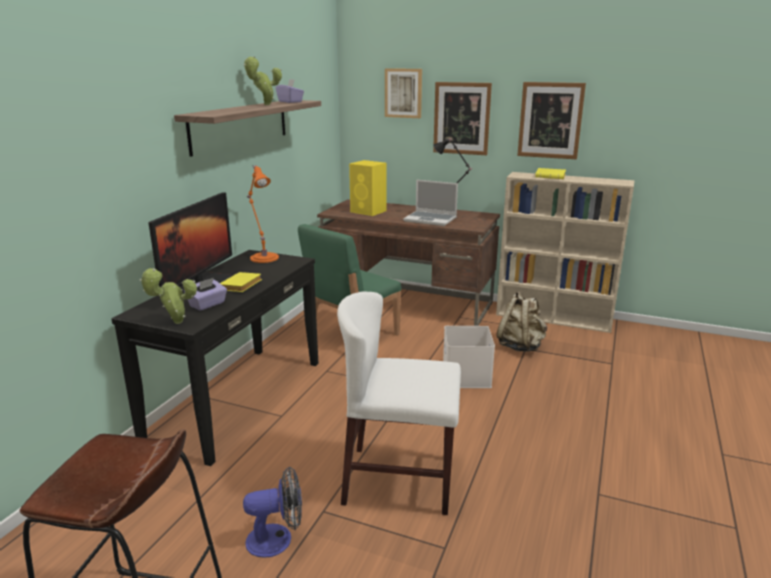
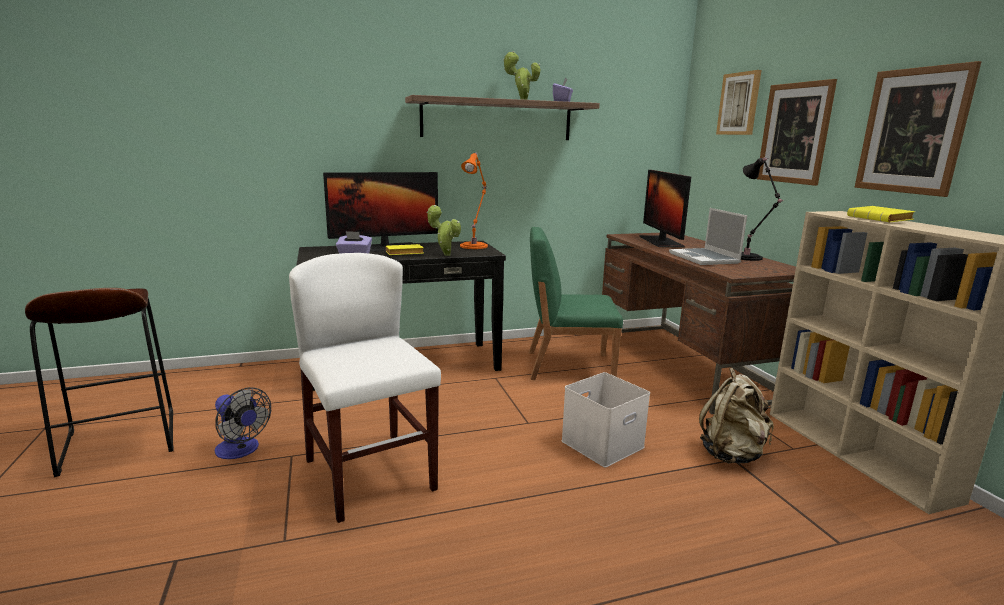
camera: 50 degrees right, 5 degrees down
(175, 323) = (310, 257): potted plant -> potted plant (445, 254)
(369, 211) = (660, 241): yellow speaker -> monitor

